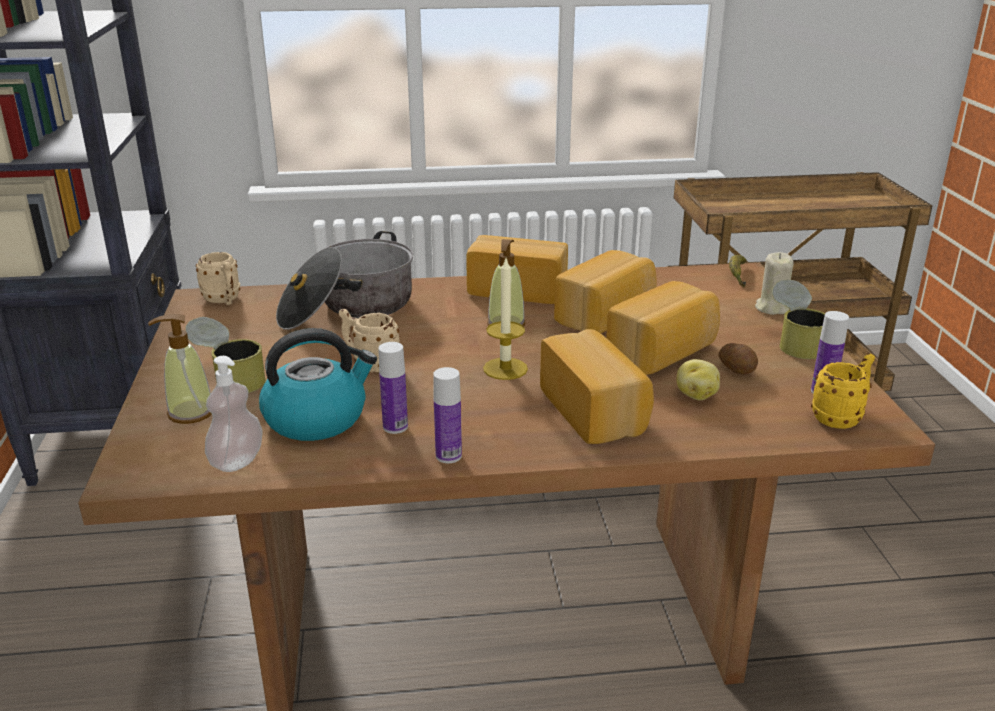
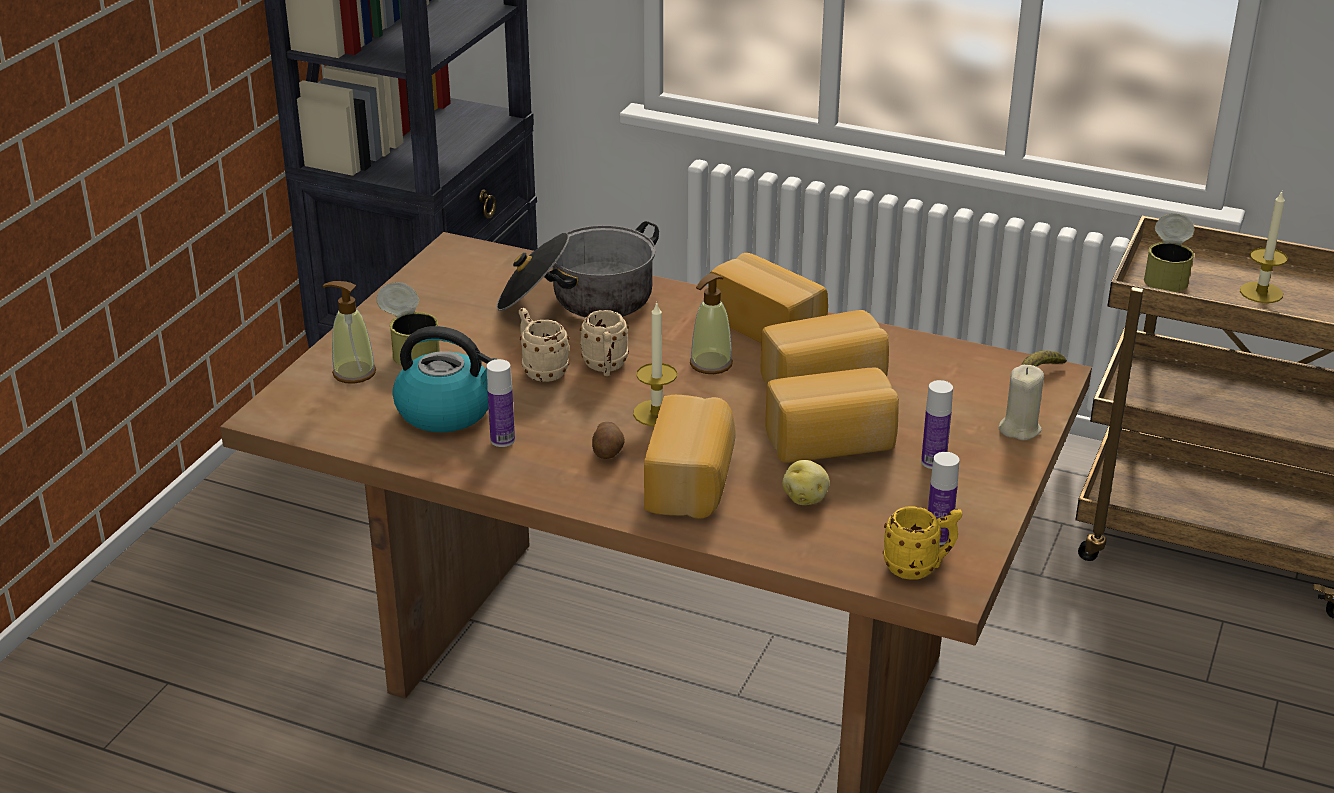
camera: 30 degrees right, 5 degrees up
(224, 300) = (475, 258): beige mug -> beige mug (605, 368)
(237, 461) = (353, 430): soap dispenser -> none
(448, 456) = (519, 481): bottle -> bottle (933, 462)
(737, 369) = (883, 486): potato -> potato (608, 452)
(782, 207) = (1261, 292): none -> candle
(795, 342) = (988, 476): can -> can (1167, 275)

